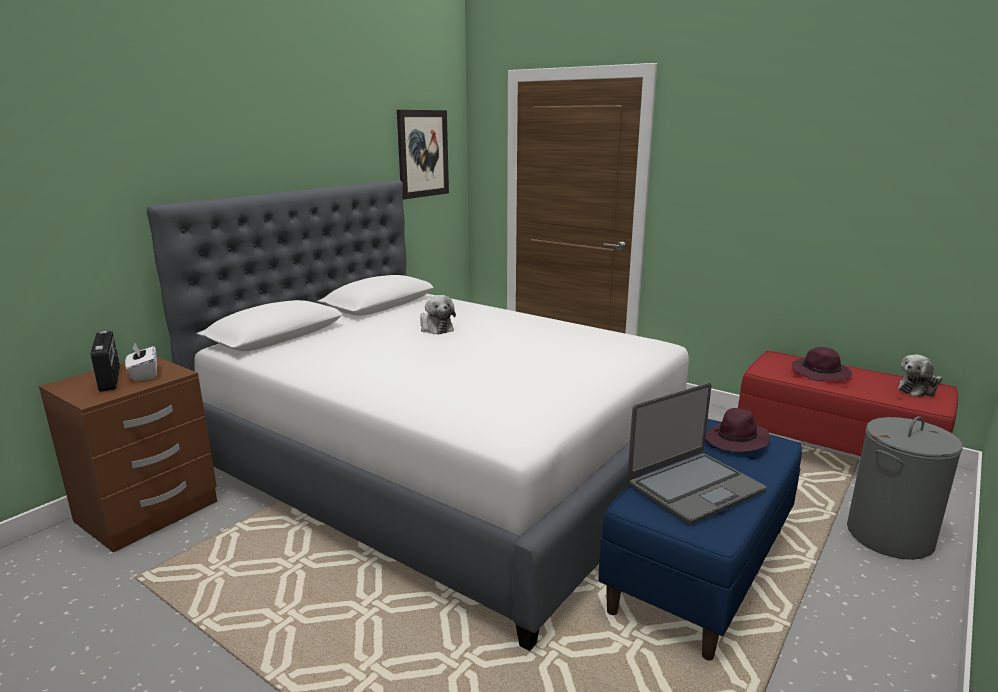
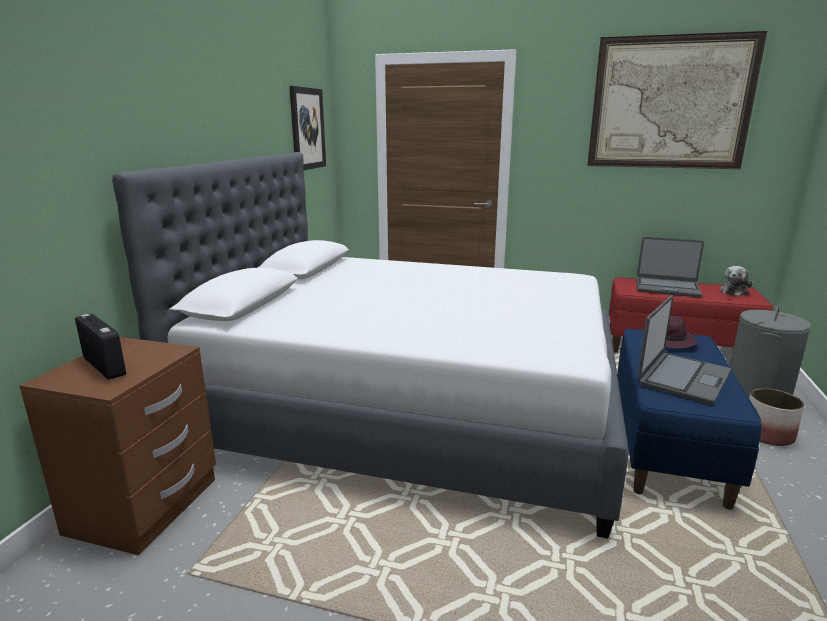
camera: 20 degrees left, 0 degrees up
(144, 375) = (140, 356): white tissue box -> none
(435, 328) = (386, 282): plush toy -> none
(821, 373) = (667, 288): purple hat -> laptop
(845, 130) = (670, 103): none -> picture
(855, 587) = (768, 435): none -> planter

